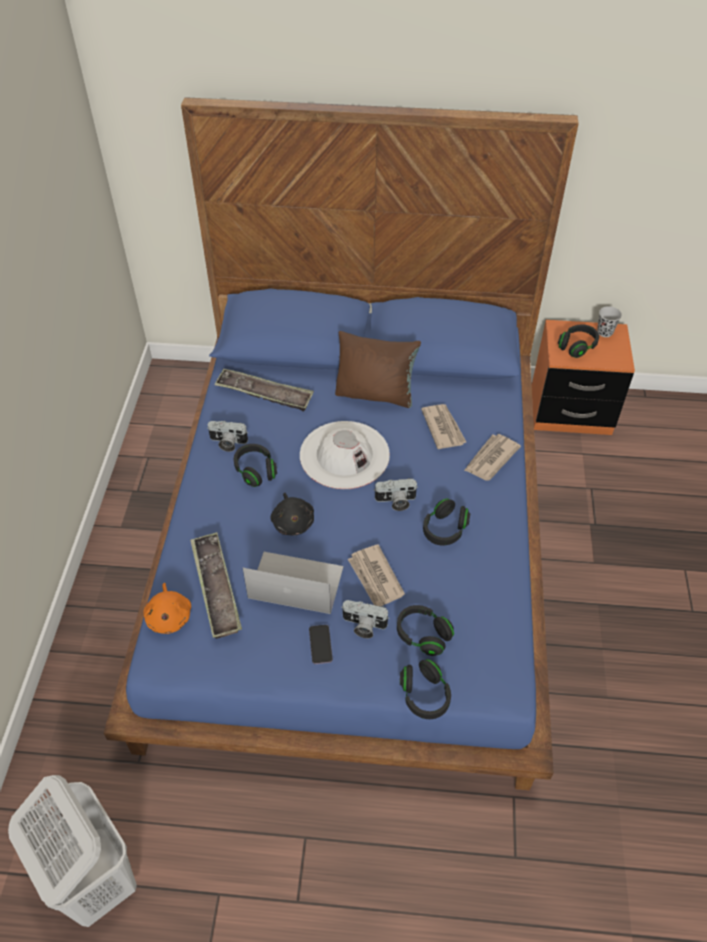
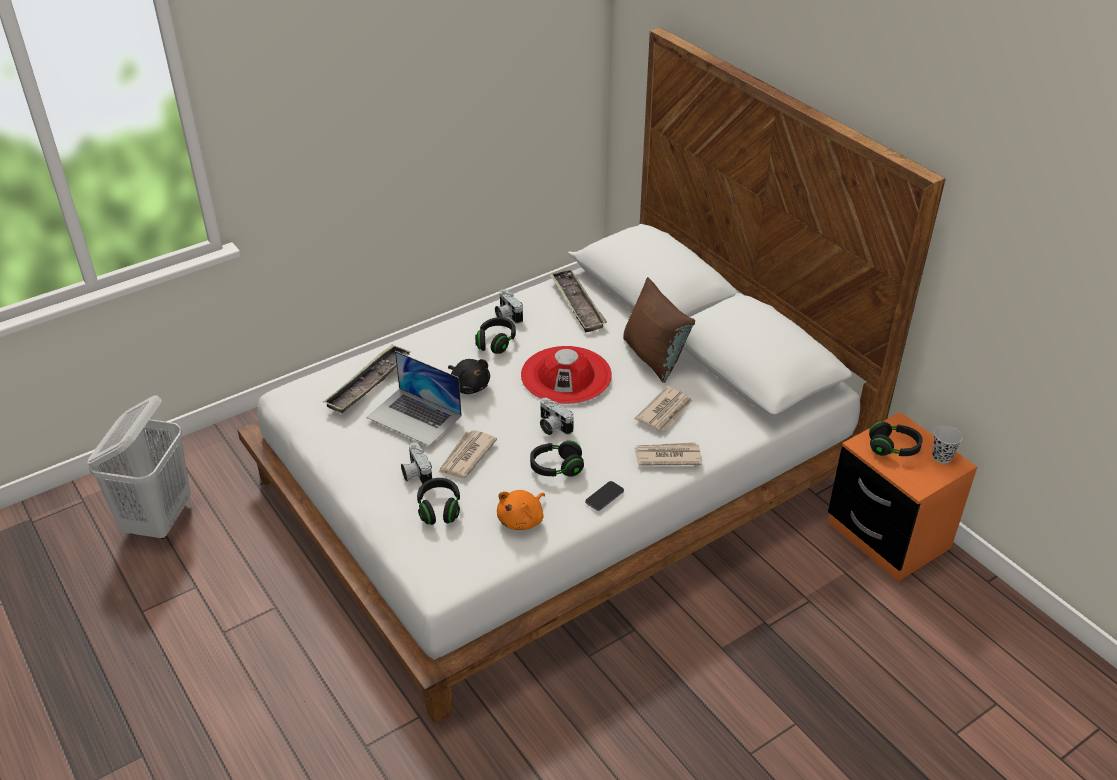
camera: 50 degrees right, 10 degrees down
(169, 617) = (326, 379): orange plush toy -> orange plush toy (522, 520)
(293, 522) = (469, 386): black plush toy -> black plush toy turned 75 degrees counterclockwise
(295, 582) = (414, 416): laptop -> laptop turned 150 degrees clockwise
(320, 645) = (375, 461): phone -> phone (604, 497)
(344, 455) = (566, 375): white hat -> red hat
(355, 543) = (560, 481): blue bed -> white bed
(424, 695) = (385, 538): black headphones -> none

